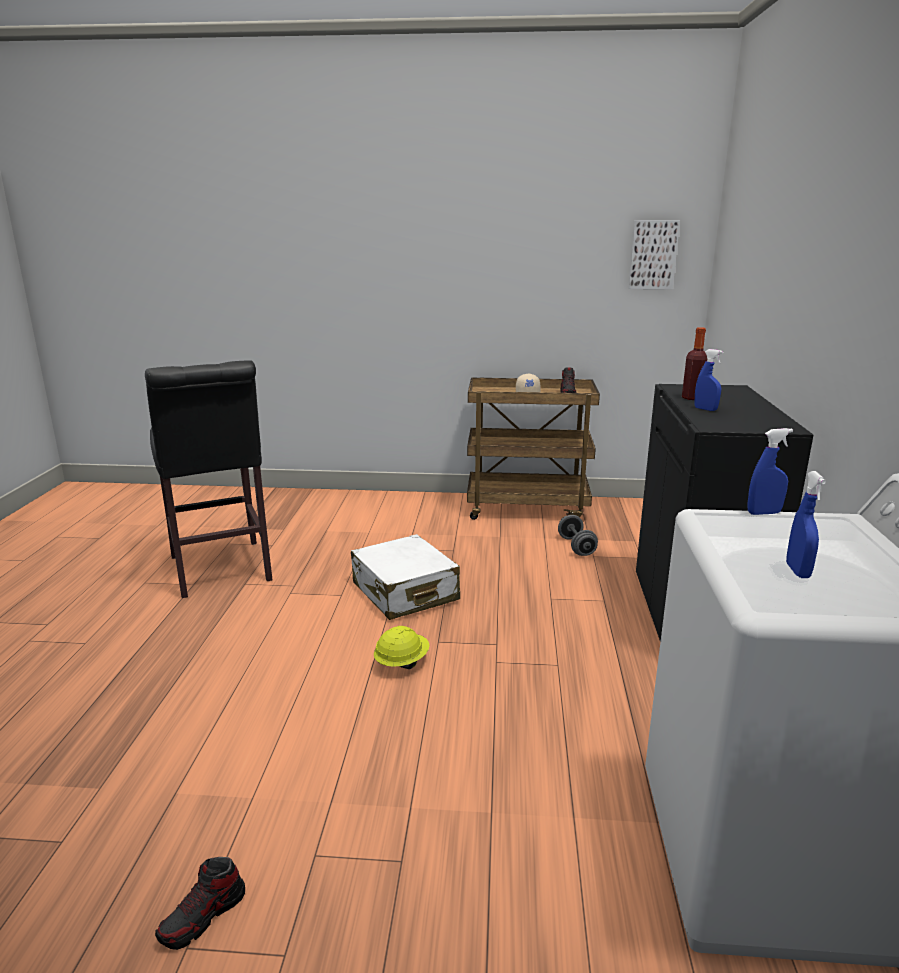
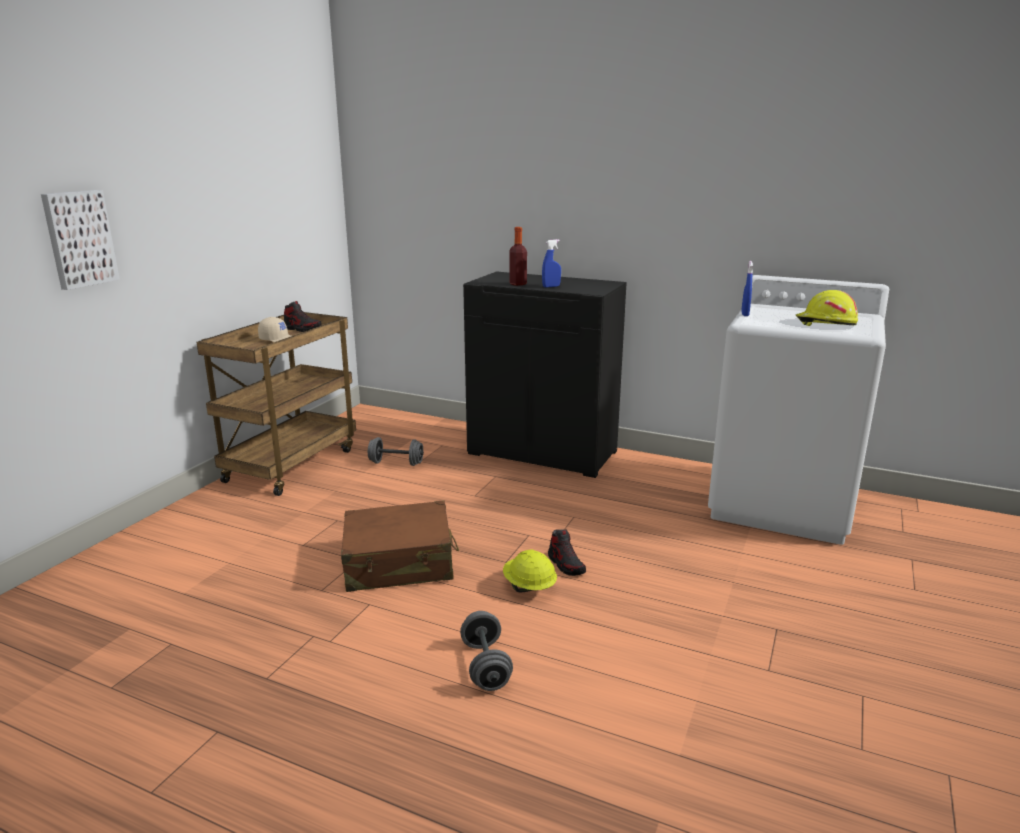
camera: 70 degrees left, 0 degrees up
(203, 917) = (831, 738): shoe -> shoe (566, 564)
(221, 572) = (205, 699): black stool -> none
(277, 664) = (486, 666): none -> grey dumbbell
(404, 592) = (399, 563): white suitcase -> brown suitcase
(652, 254) = (307, 177): picture -> picture (79, 238)
(797, 571) = (825, 323): blue spray bottle -> yellow hard hat

